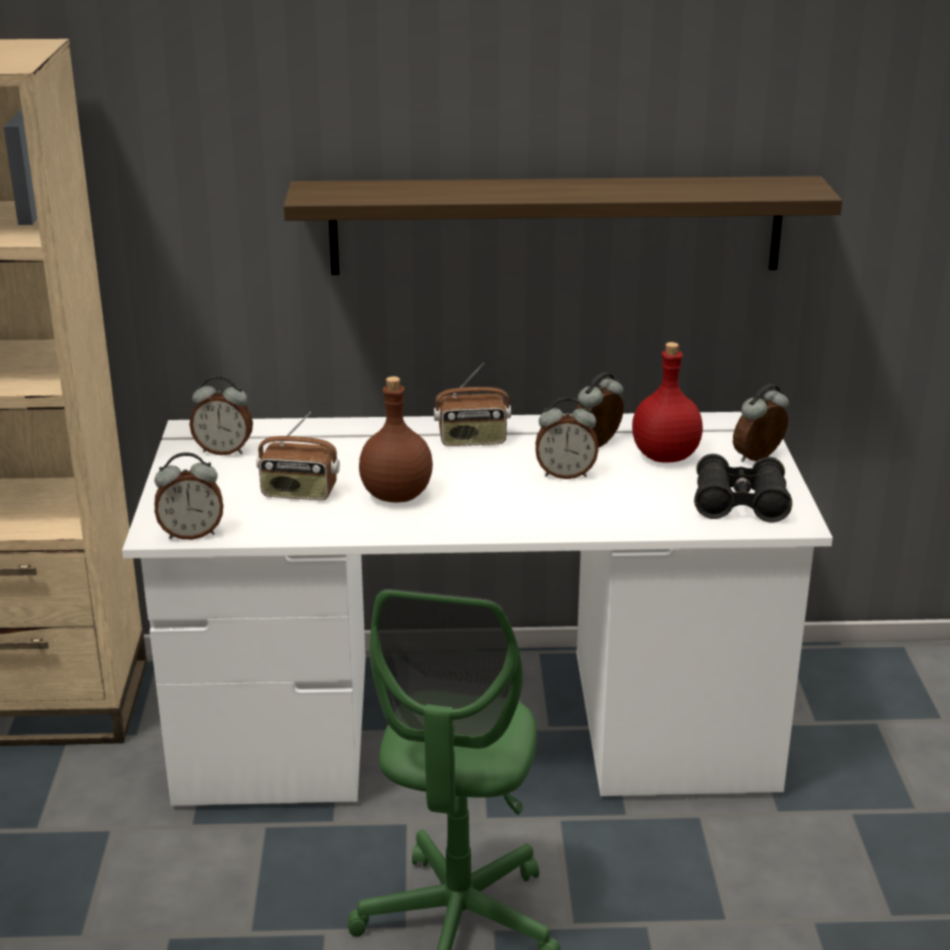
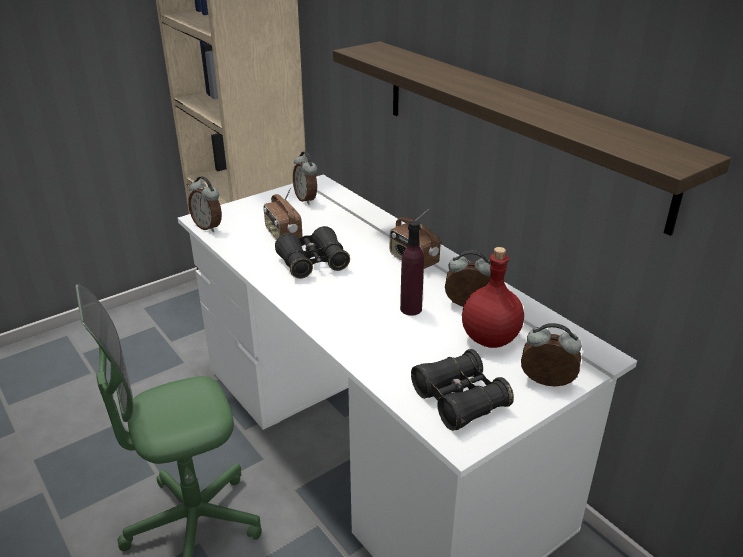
camera: 55 degrees right, 5 degrees up
(395, 495) = (313, 263): brown bottle -> black binoculars
(565, 474) = (411, 309): alarm clock -> purple bottle

